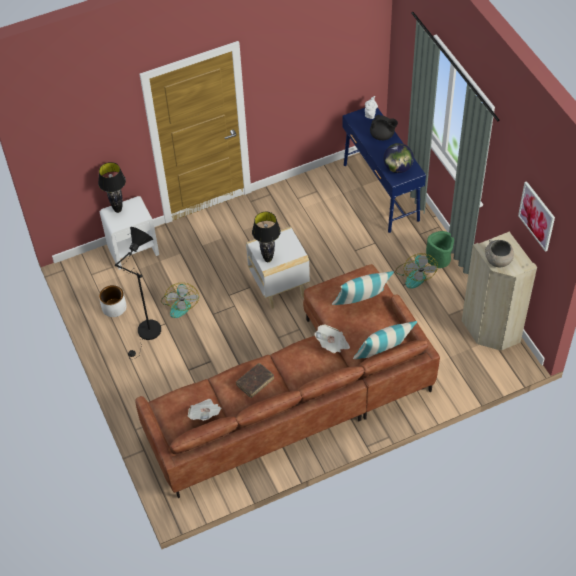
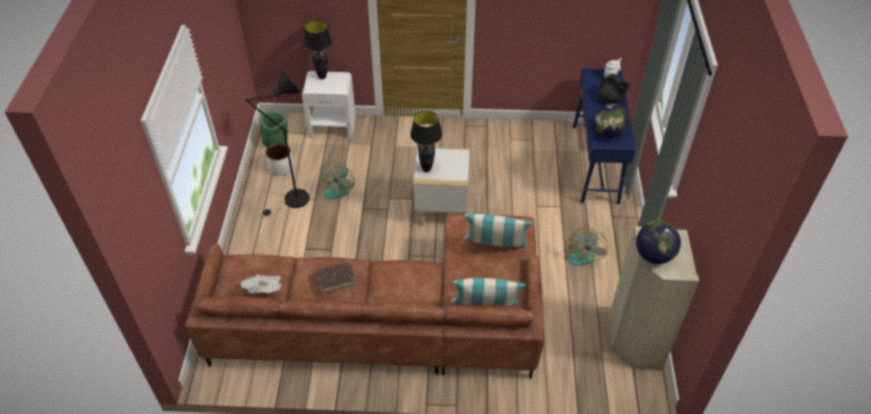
camera: 25 degrees right, 5 degrees down
(332, 344) = (438, 277): newspaper -> none
(439, 259) = (619, 248): green planter -> green planter (275, 141)
(498, 261) = (653, 255): grey bowl -> globe
(537, 216) = (718, 214): picture -> none

